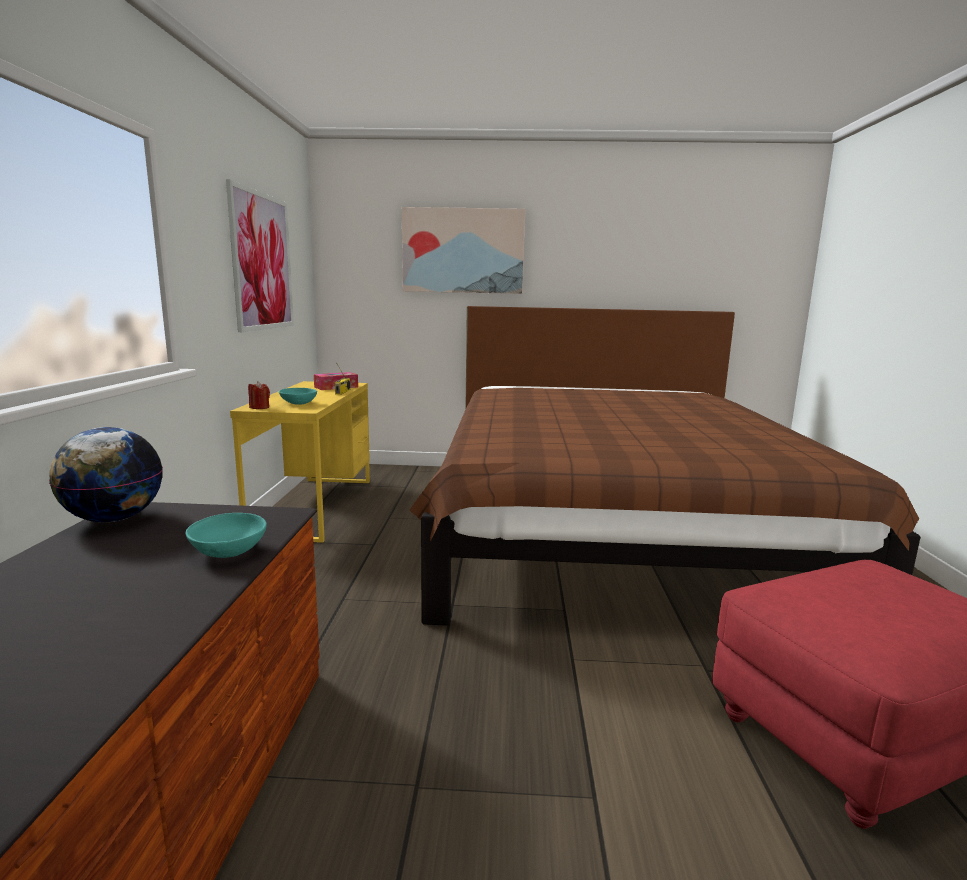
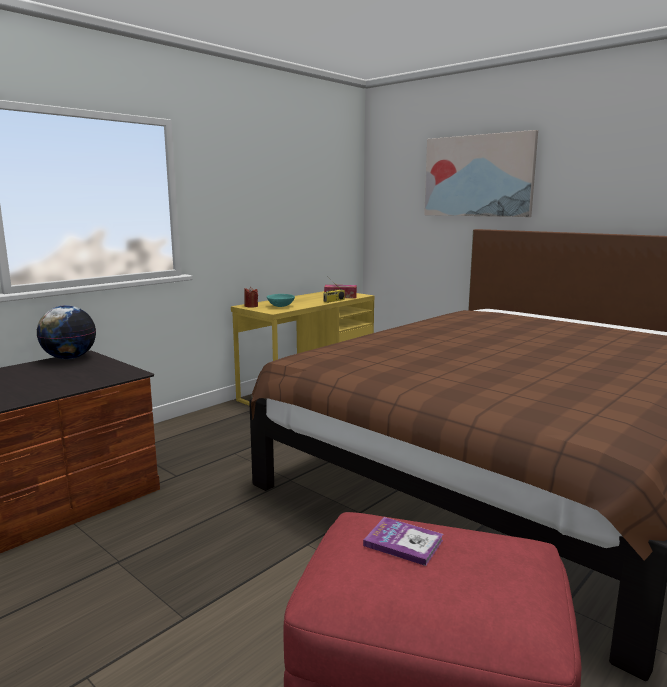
camera: 40 degrees right, 0 degrees up
(230, 552) = (70, 384): turquoise bowl -> none
(262, 262) = (288, 196): picture -> none
(841, 593) = (403, 542): none -> book

